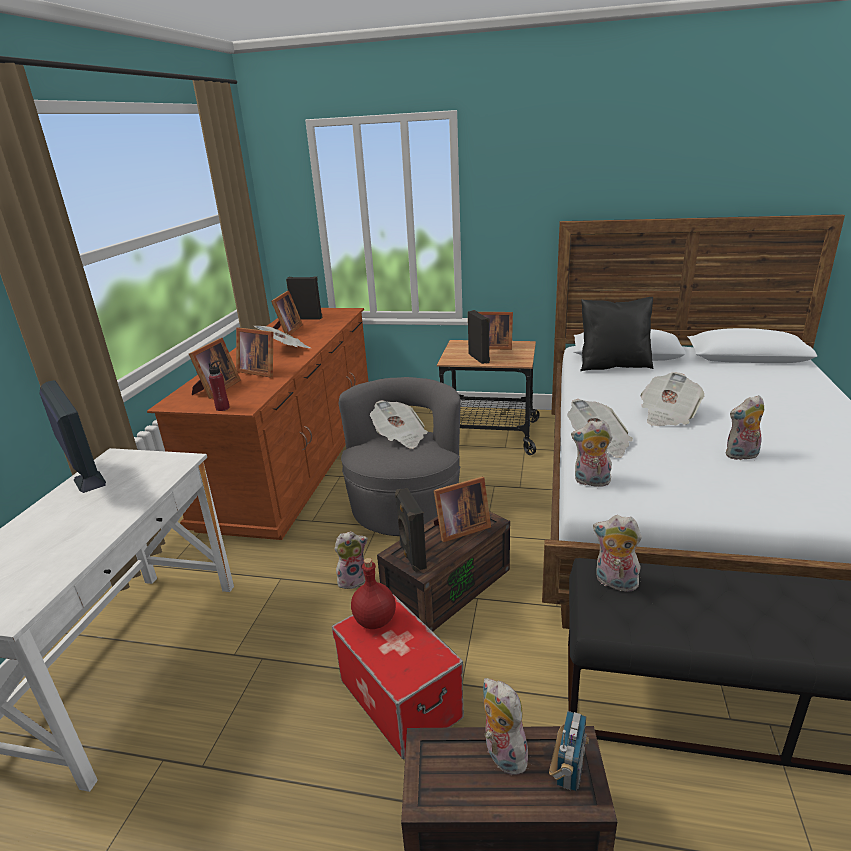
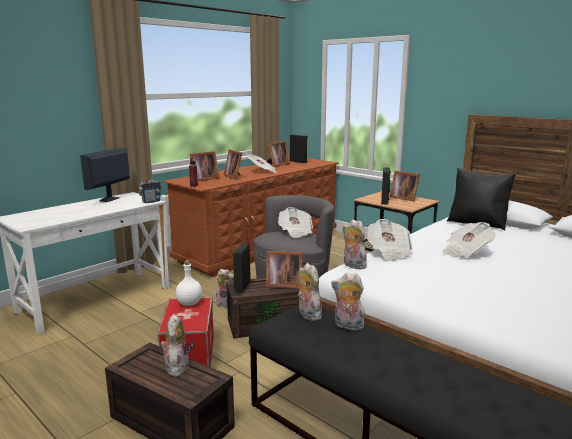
camera: 30 degrees right, 10 degrees down
(89, 480) = (109, 199): monitor -> monitor turned 150 degrees counterclockwise
(375, 620) = (189, 303): red bottle -> white bottle
(568, 770) = (196, 384): radio -> radio (151, 201)
(741, 456) = (483, 282): plush toy -> plush toy (347, 326)

